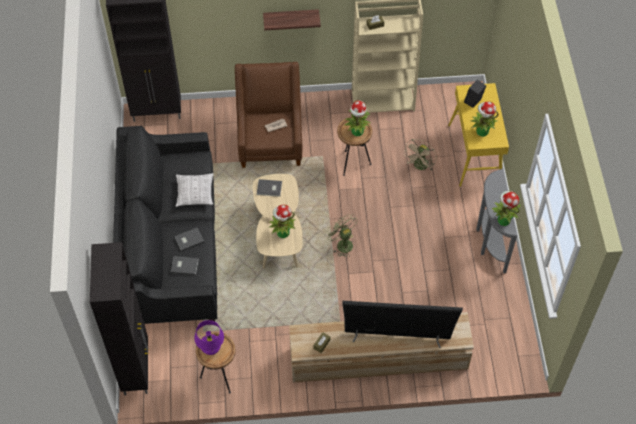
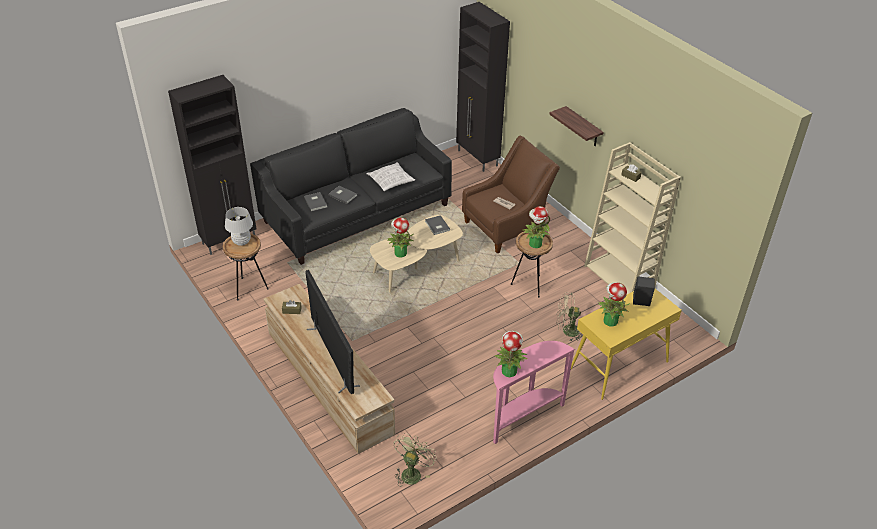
camera: 60 degrees right, 15 degrees down
(211, 348) = (242, 242): purple table lamp -> white table lamp
(342, 244) = (436, 311): green fan -> green fan (412, 472)
(489, 242) = (523, 416): grey console table -> pink console table

